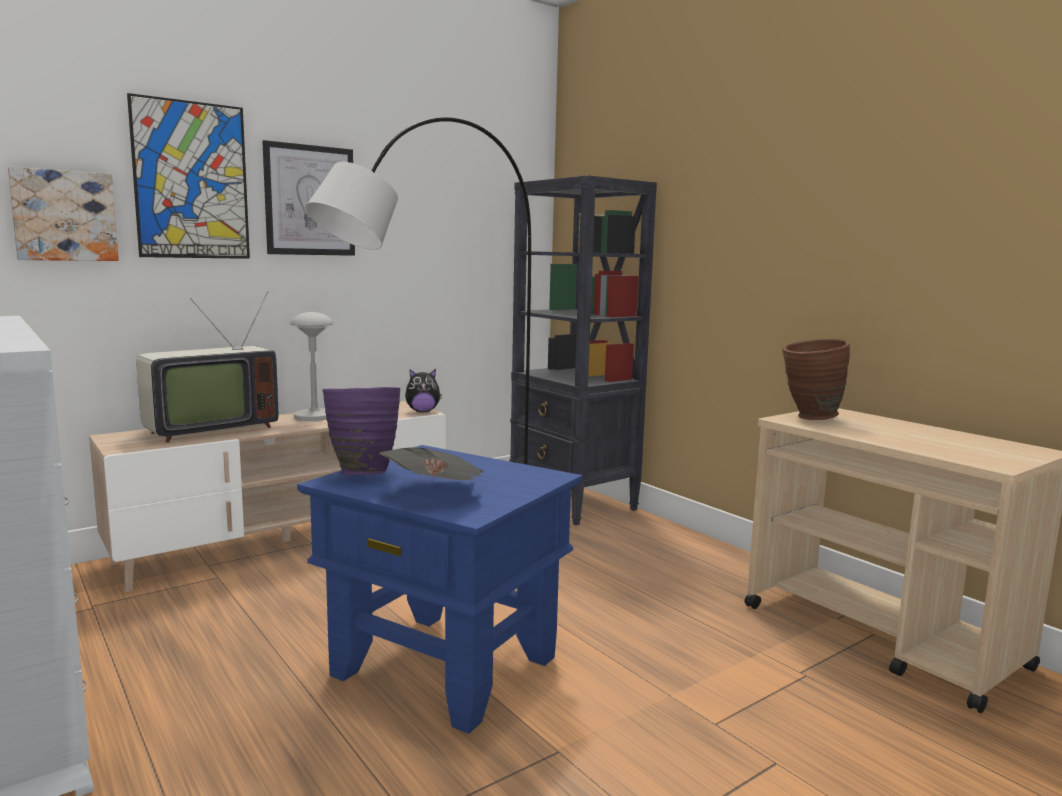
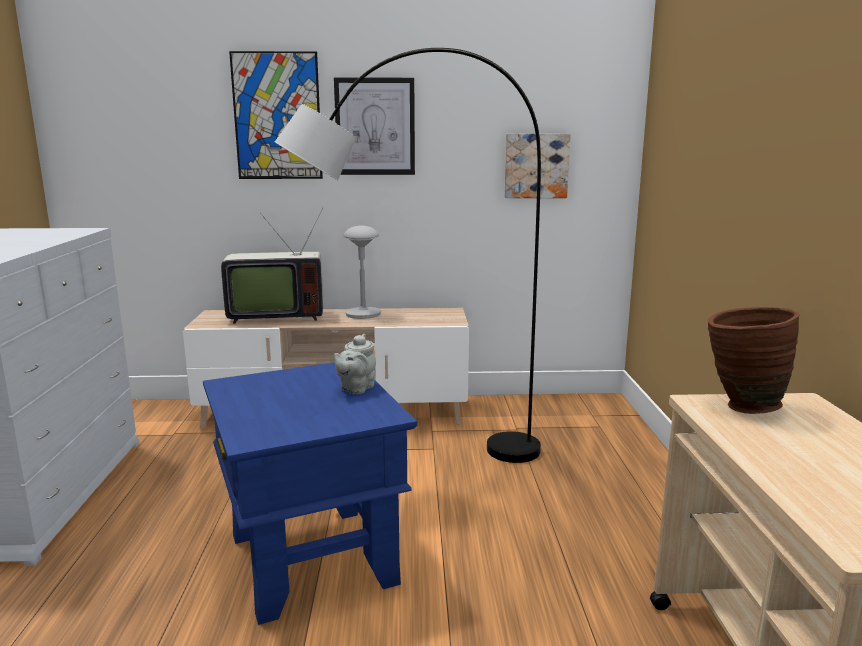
camera: 35 degrees right, 5 degrees up
(64, 216) = (189, 149): picture -> picture (536, 166)
(362, 472) = (259, 379): purple vase -> none
(422, 411) = (453, 321): plush toy -> none
(436, 493) = (268, 411): newspaper -> none
(478, 464) = (355, 389): none -> grey teapot
(573, 503) = (608, 433): black bookcase -> none

